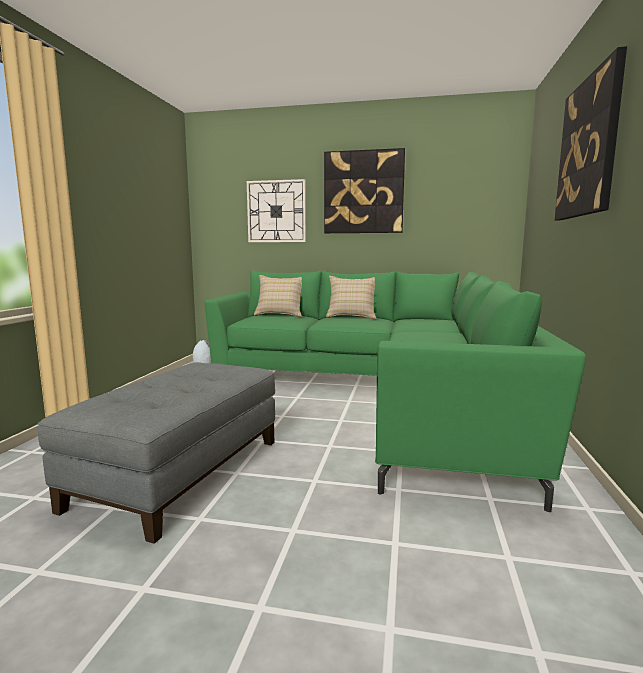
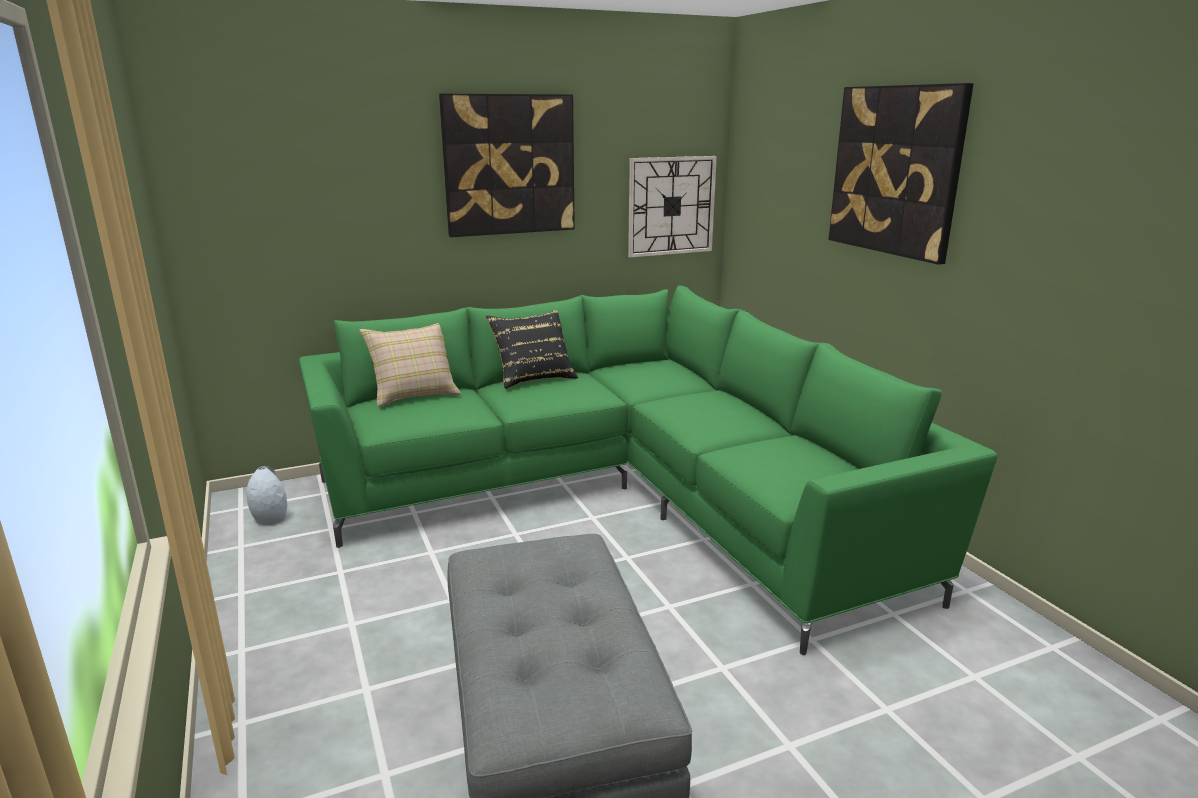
camera: 35 degrees left, 10 degrees up
(276, 211) = (354, 201): wall clock -> wall clock (671, 206)
(352, 316) = (534, 378): beige pillow -> black pillow

